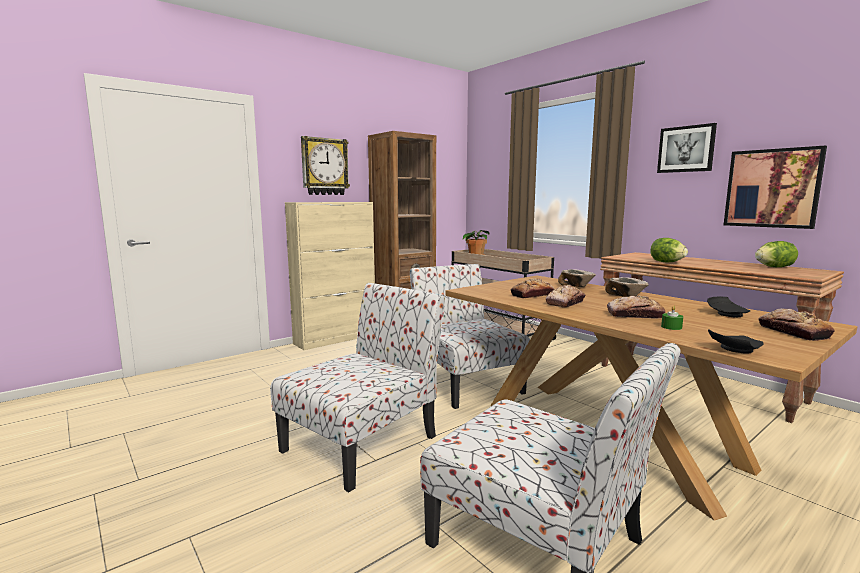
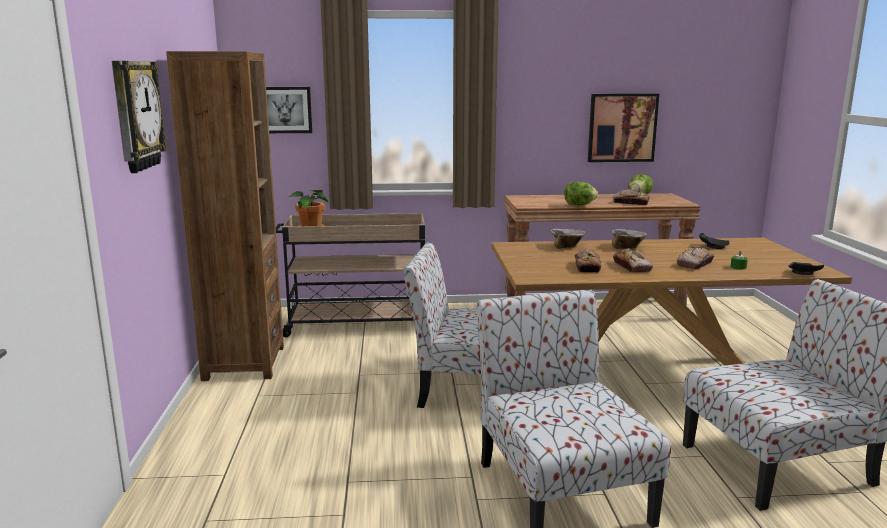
camera: 55 degrees left, 5 degrees up
(336, 339) = (196, 418): beige cabinet -> none
(686, 149) = (549, 87): picture -> picture (284, 110)
(793, 332) = (771, 251): bread -> bread (631, 203)

